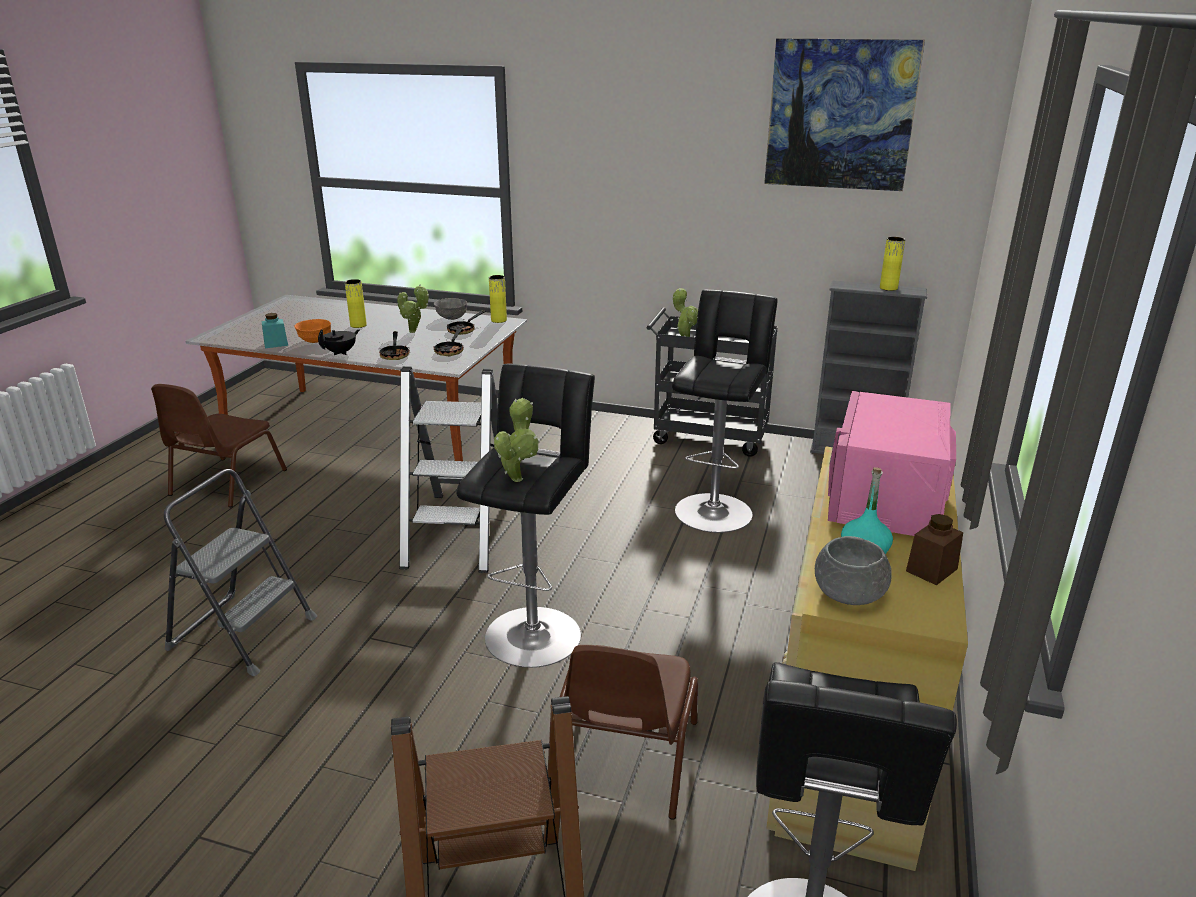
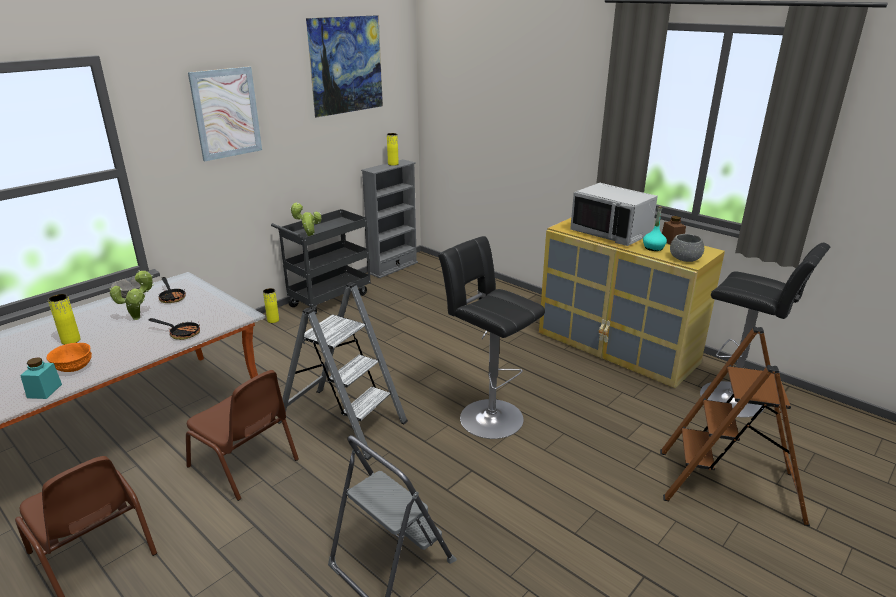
camera: 65 degrees left, 0 degrees up
(341, 352) = (133, 357): black teapot -> none
(450, 350) = (211, 309): frying pan -> none
(499, 320) = (173, 281): yellow vase -> yellow vase (273, 320)
(518, 477) = (509, 309): potted plant -> none
(624, 760) = (613, 414): brown chair -> brown chair (245, 463)
(632, 152) = (226, 113): none -> picture
(714, 509) = (410, 323): black stool -> none
(887, 501) = (611, 233): pink microwave -> grey microwave

